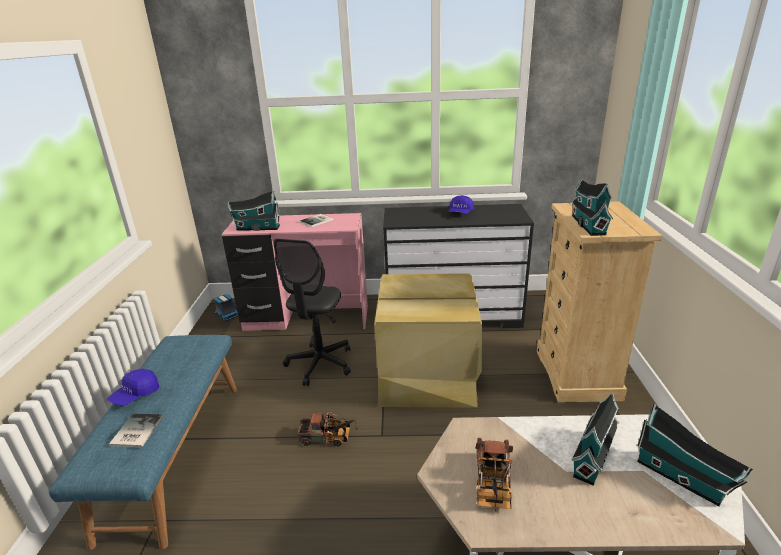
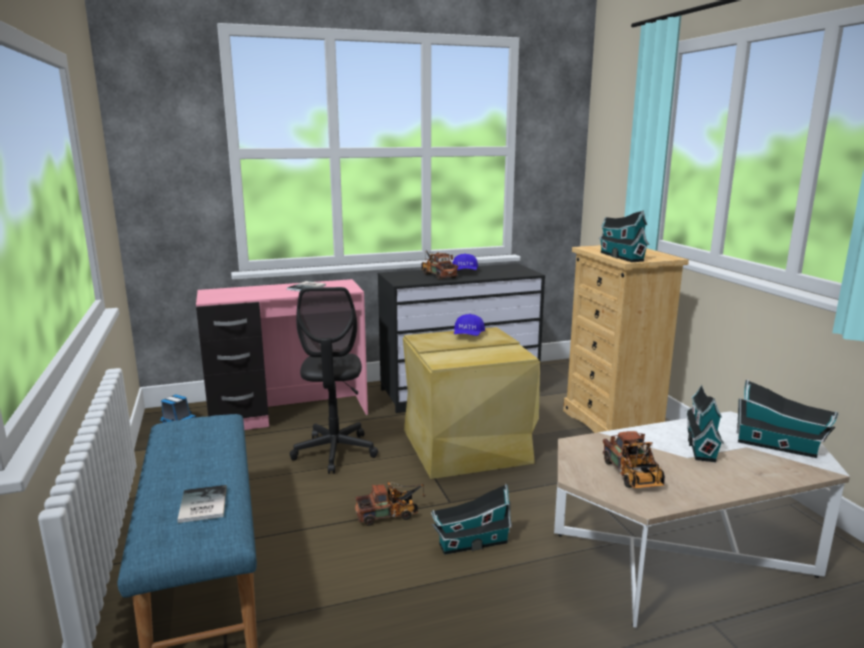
camera: 20 degrees left, 10 degrees down
(136, 395) = (170, 476): blue cap -> blue cap (468, 336)
(256, 228) = (237, 297): toy house -> toy house (470, 544)
(432, 215) = (437, 275): none -> toy truck

